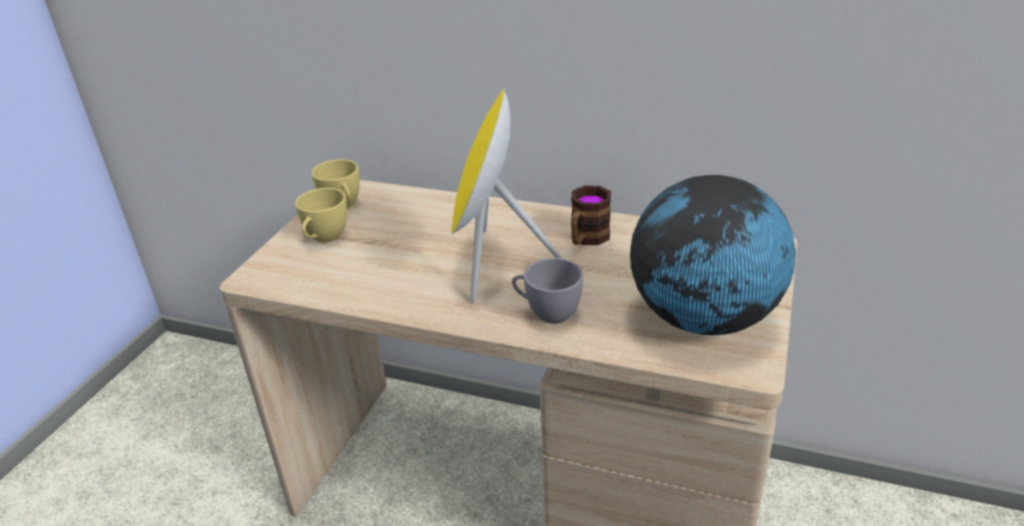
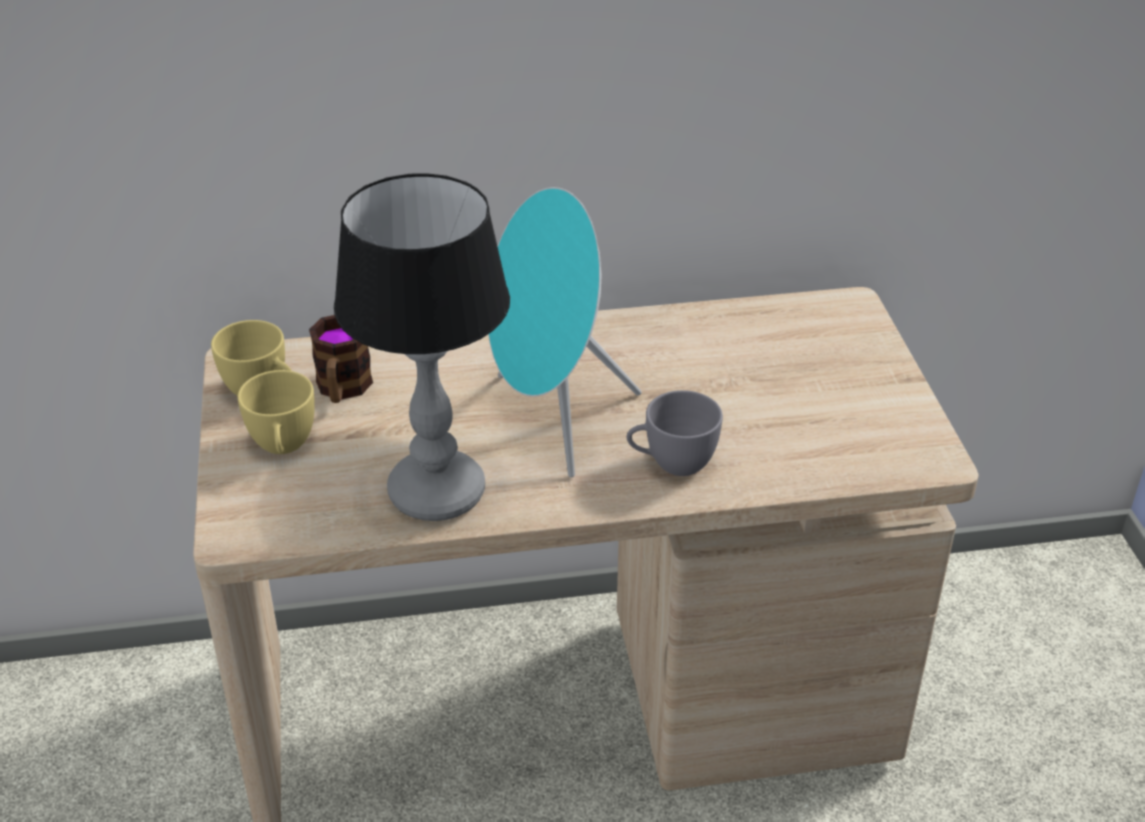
camera: 30 degrees left, 5 degrees up
(383, 287) = (437, 492): none -> table lamp
(493, 265) = (552, 420): yellow speaker -> turquoise speaker
(586, 239) = (639, 353): mug -> mug (342, 390)
(703, 319) = (848, 419): globe -> none

